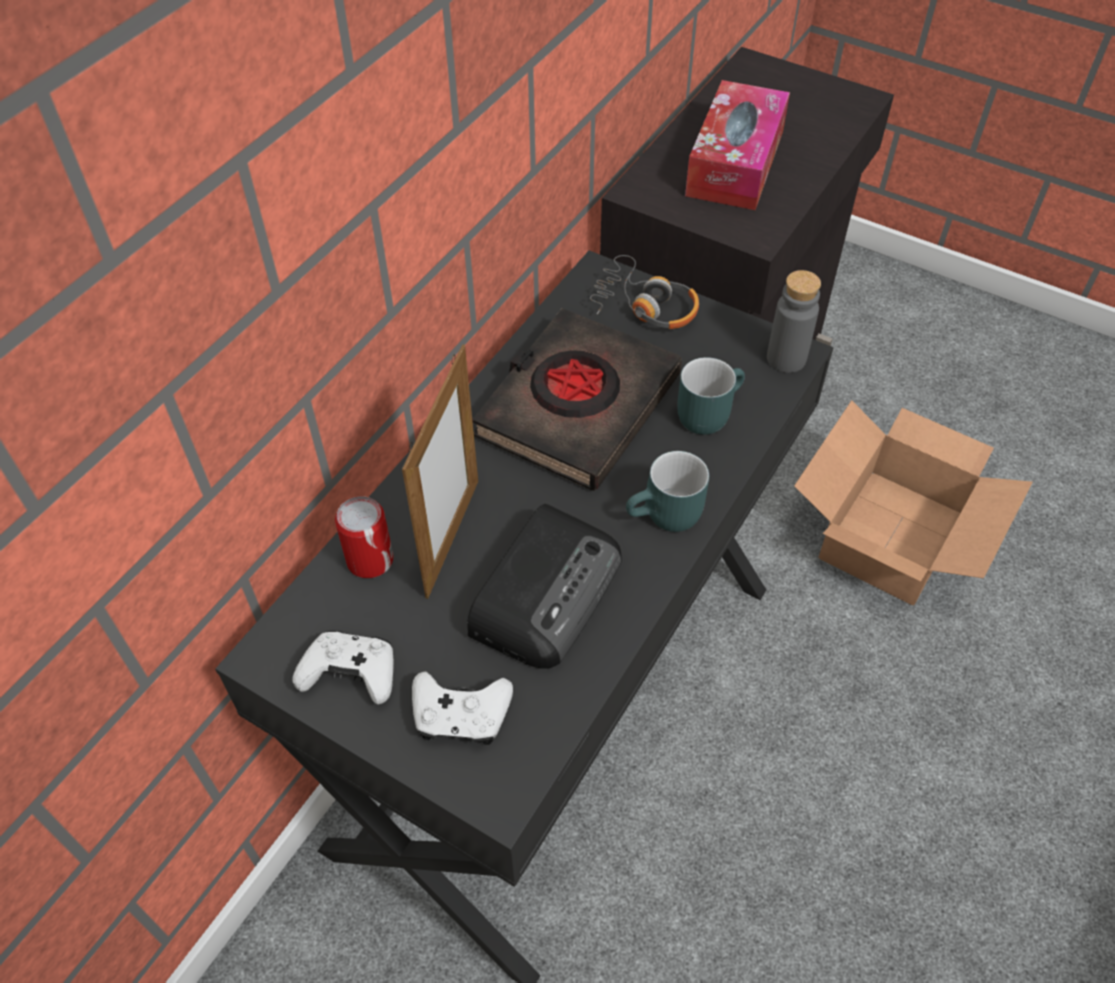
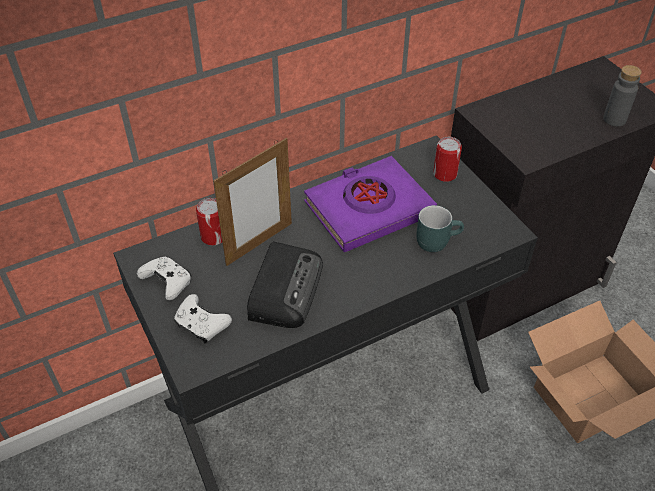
camera: 30 degrees right, 5 degrees down
(547, 590) = (285, 288): radio -> radio turned 45 degrees counterclockwise
(577, 406) = (368, 209): black book -> purple book
(645, 306) = (445, 174): headphones -> can
(667, 518) = (373, 282): turquoise mug -> none
(735, 163) = (547, 116): tissue box -> none
(786, 358) = (504, 232): grey bottle -> grey bottle (614, 119)

